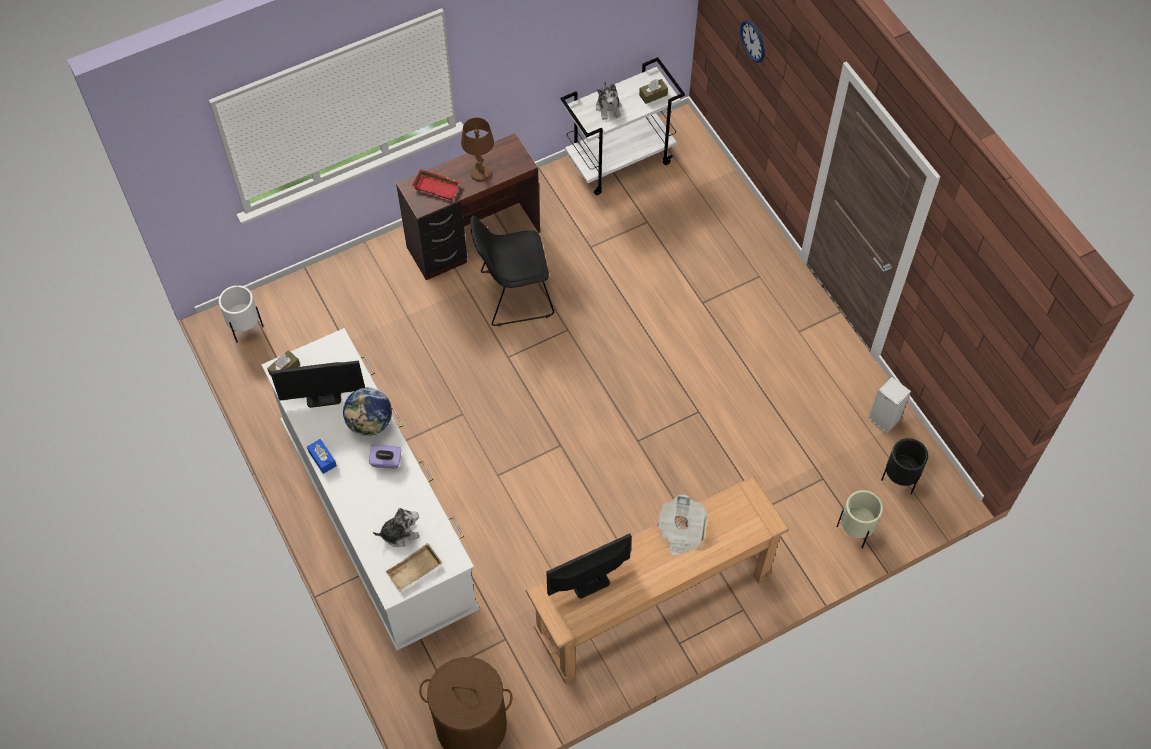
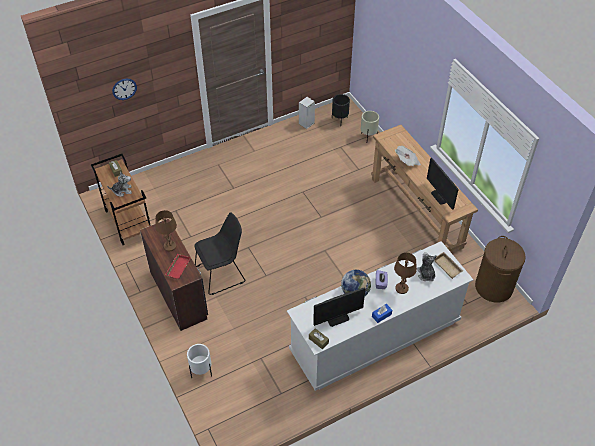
camera: 90 degrees left, 10 degrees down
(245, 328) = (238, 424): white planter -> white planter (201, 372)
(323, 396) = (337, 318): monitor -> monitor turned 75 degrees clockwise
(373, 492) = (401, 288): none -> brown table lamp
(513, 295) = (222, 273): black chair -> black chair turned 105 degrees counterclockwise
(620, 160) = (128, 222): white cart -> brown cart

